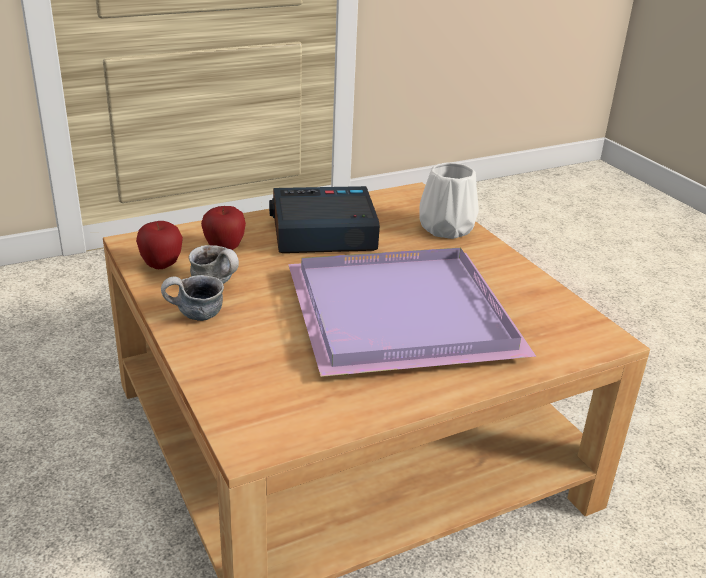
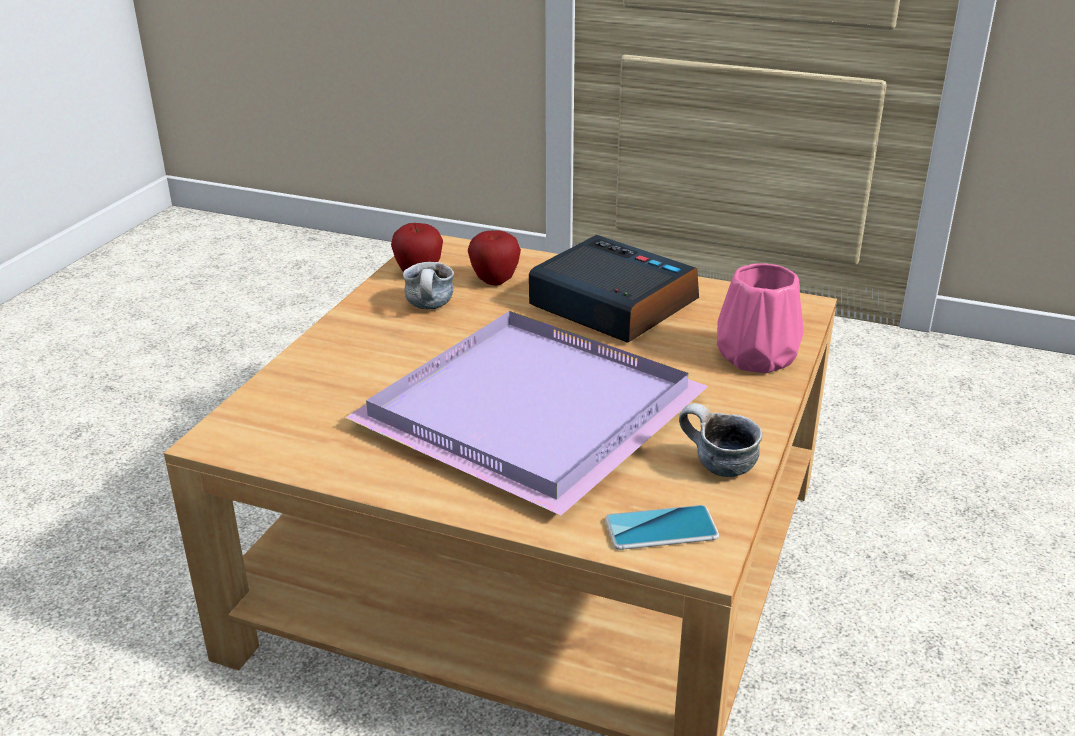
camera: 50 degrees right, 0 degrees up
(195, 317) = (364, 325): mug -> mug (716, 467)
(444, 228) = (755, 356): white vase -> pink vase
(572, 337) = (661, 529): none -> phone

